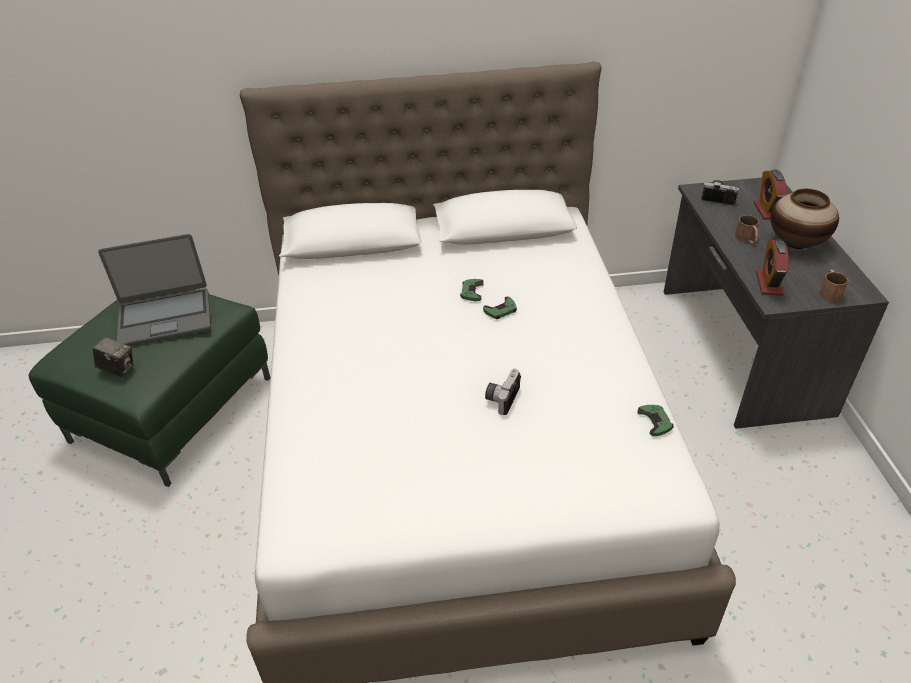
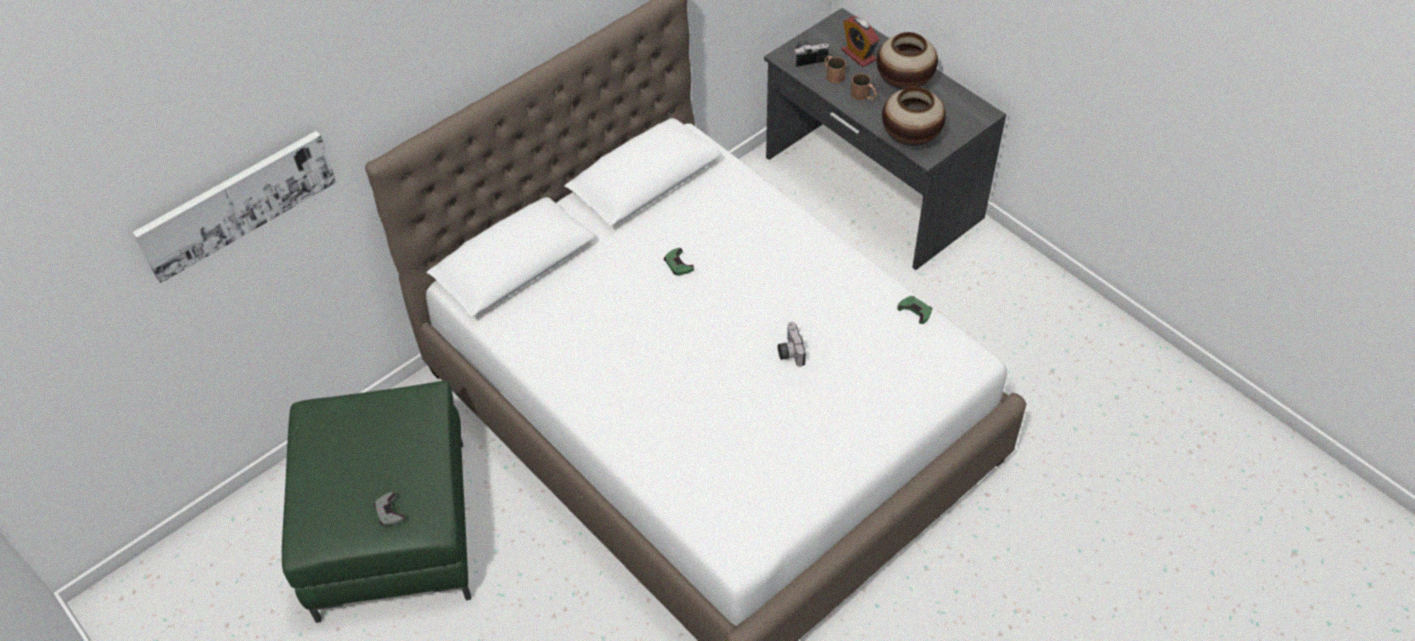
camera: 35 degrees left, 10 degrees up
(118, 369) = (389, 511): camera -> grey game controller
(124, 71) = (236, 203): none -> picture
(165, 317) = (375, 438): laptop -> none
(501, 311) = (719, 271): green game controller -> none
(769, 284) = (911, 137): alarm clock -> vase
(828, 291) = (959, 124): brown mug -> brown mug (832, 74)

